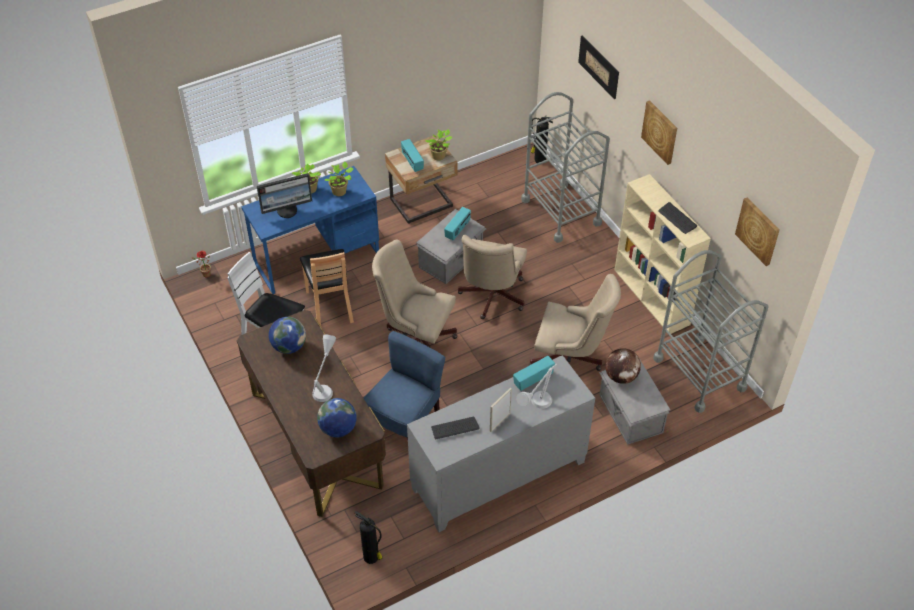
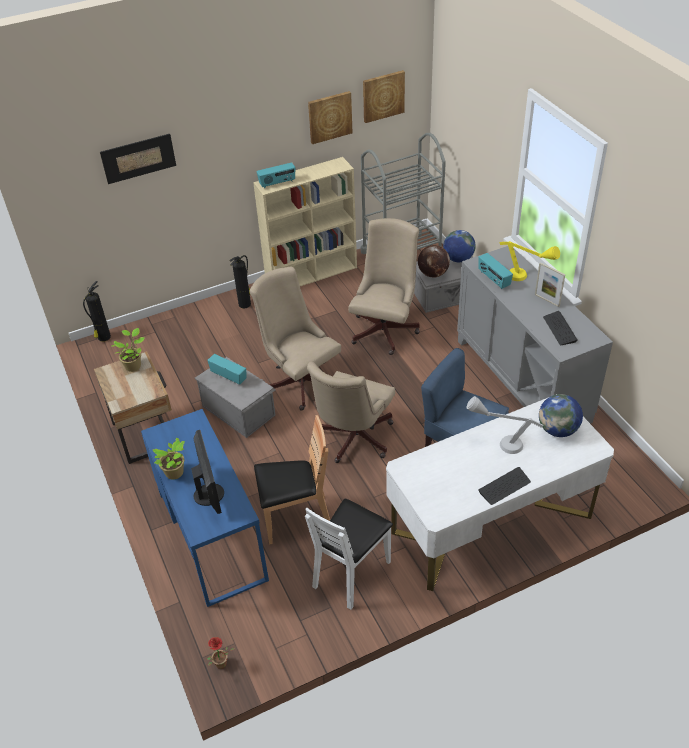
camera: 85 degrees left, 5 degrees down
(289, 346) = (444, 478): globe -> globe (458, 259)
(316, 439) = (491, 524): brown desk -> white desk
(340, 191) = (186, 441): potted plant -> none
(371, 557) = (631, 472): fire extinguisher -> fire extinguisher (245, 304)
(412, 162) = (137, 389): radio -> radio (277, 183)
(491, 298) = (299, 380): beige office chair -> beige office chair turned 150 degrees counterclockwise
(535, 407) = (526, 278): grey table lamp -> yellow table lamp
(561, 212) = (187, 325): grey cart -> none
(660, 132) = (246, 132): picture -> picture (329, 117)
(677, 219) = (316, 171): keyboard -> keyboard (504, 486)

